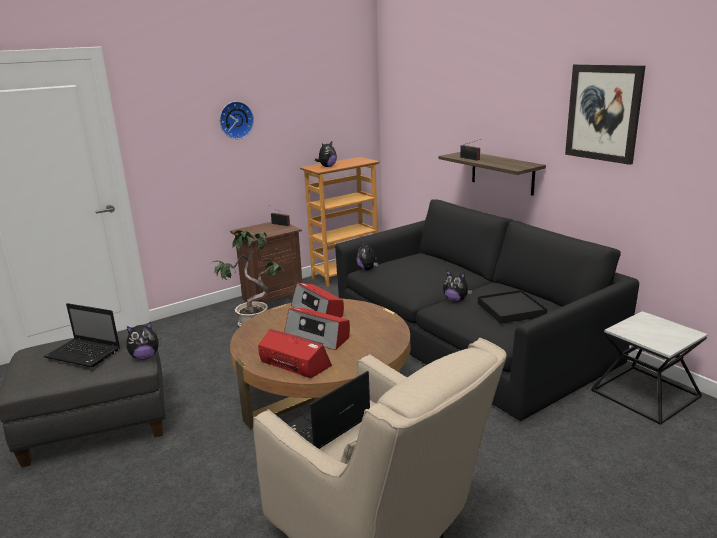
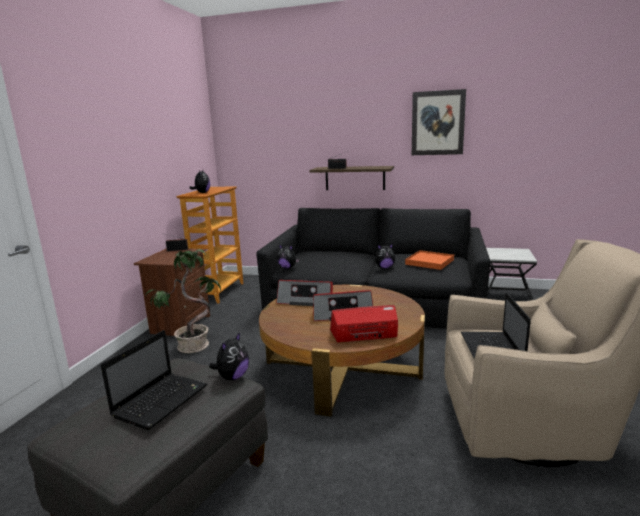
camera: 40 degrees left, 5 degrees down
(85, 354) = (162, 400): laptop -> laptop turned 45 degrees counterclockwise
(235, 120) = (125, 148): wall clock -> none
(511, 309) = (429, 262): black tray -> orange tray

